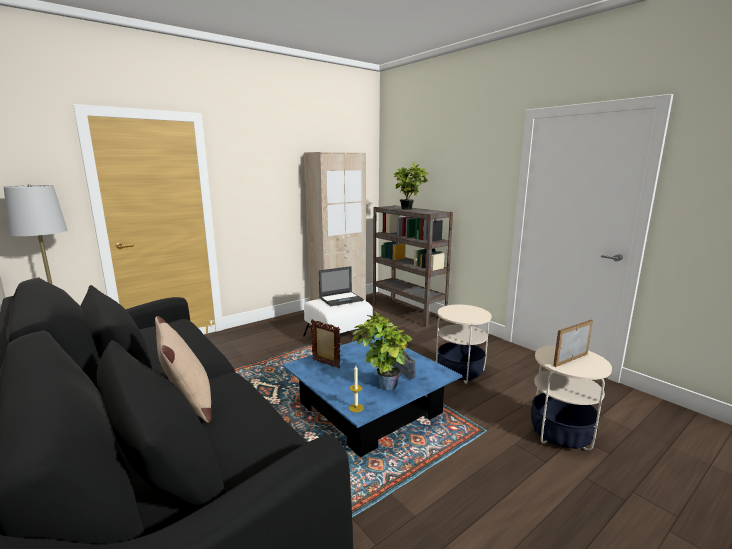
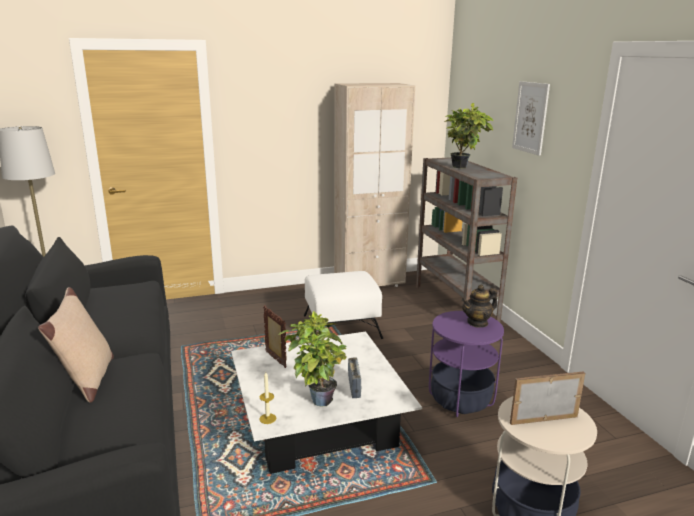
camera: 20 degrees right, 5 degrees up
(341, 299) = (347, 278): laptop -> none
(369, 408) = (318, 420): blue coffee table -> white coffee table
(459, 169) = (530, 117): none -> picture
(460, 373) = (461, 401): beige side table -> purple side table
(468, 310) = (477, 322): none -> teapot

